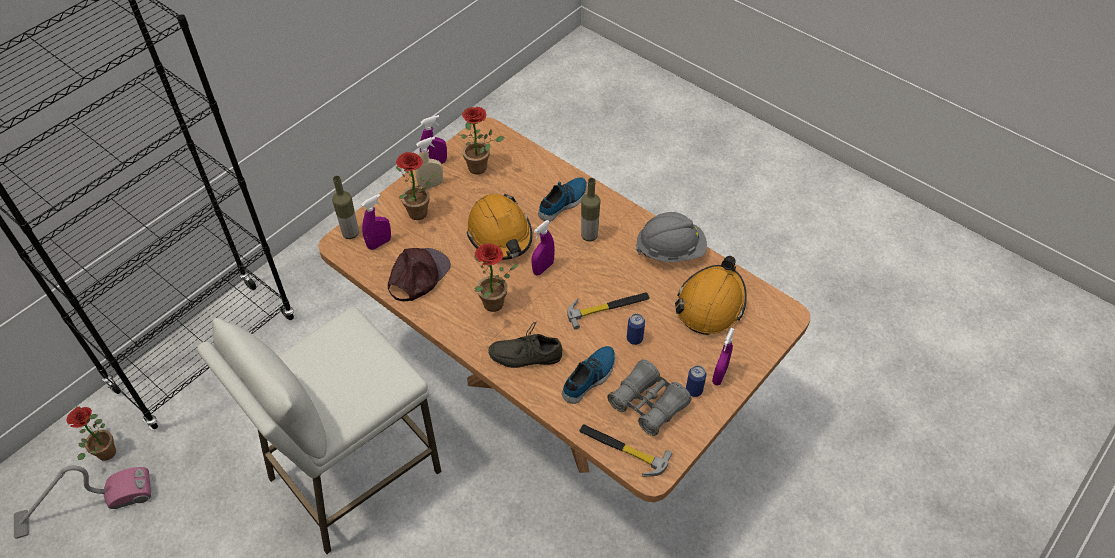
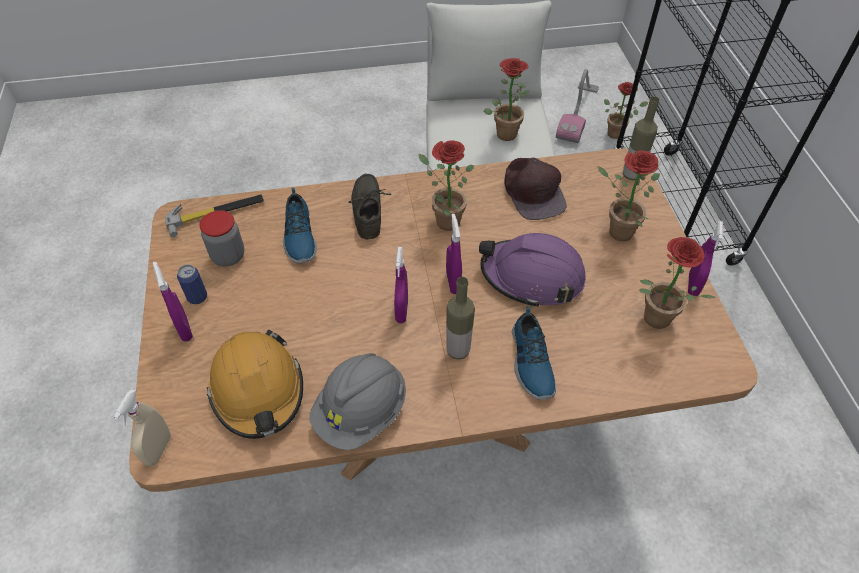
camera: 130 degrees right, 0 degrees up
(337, 357) = (505, 131): none -> potted plant
(379, 243) = (600, 187): purple spray bottle -> purple spray bottle (401, 311)
(431, 185) = (657, 263): beige spray bottle -> beige spray bottle (158, 449)
(500, 234) = (532, 277): orange hard hat -> purple hard hat
(525, 354) = (371, 211): grey shoe -> grey shoe turned 45 degrees counterclockwise
(608, 307) = (352, 300): hammer -> none
(634, 339) = (297, 294): can -> none
(648, 404) = (228, 256): grey binoculars -> jar

